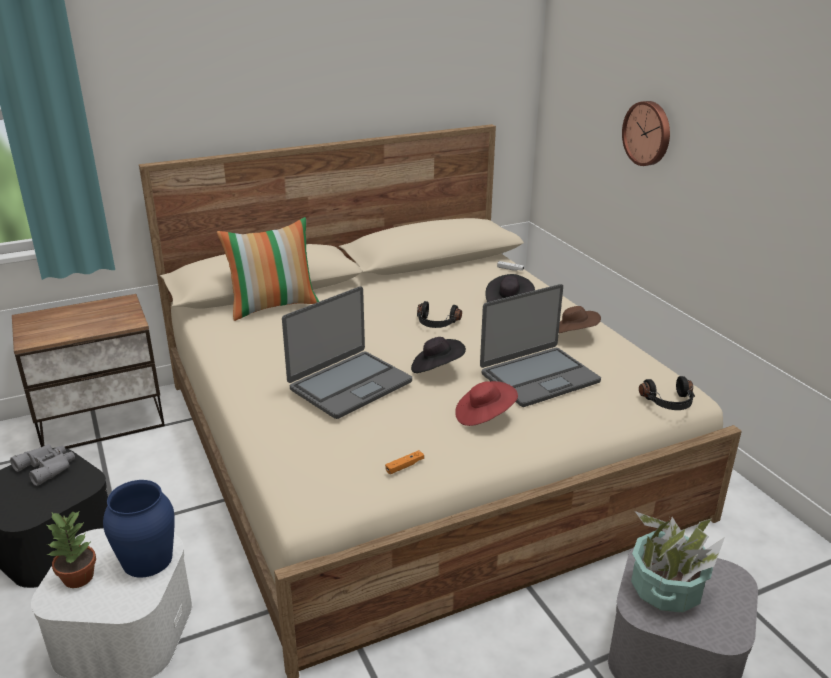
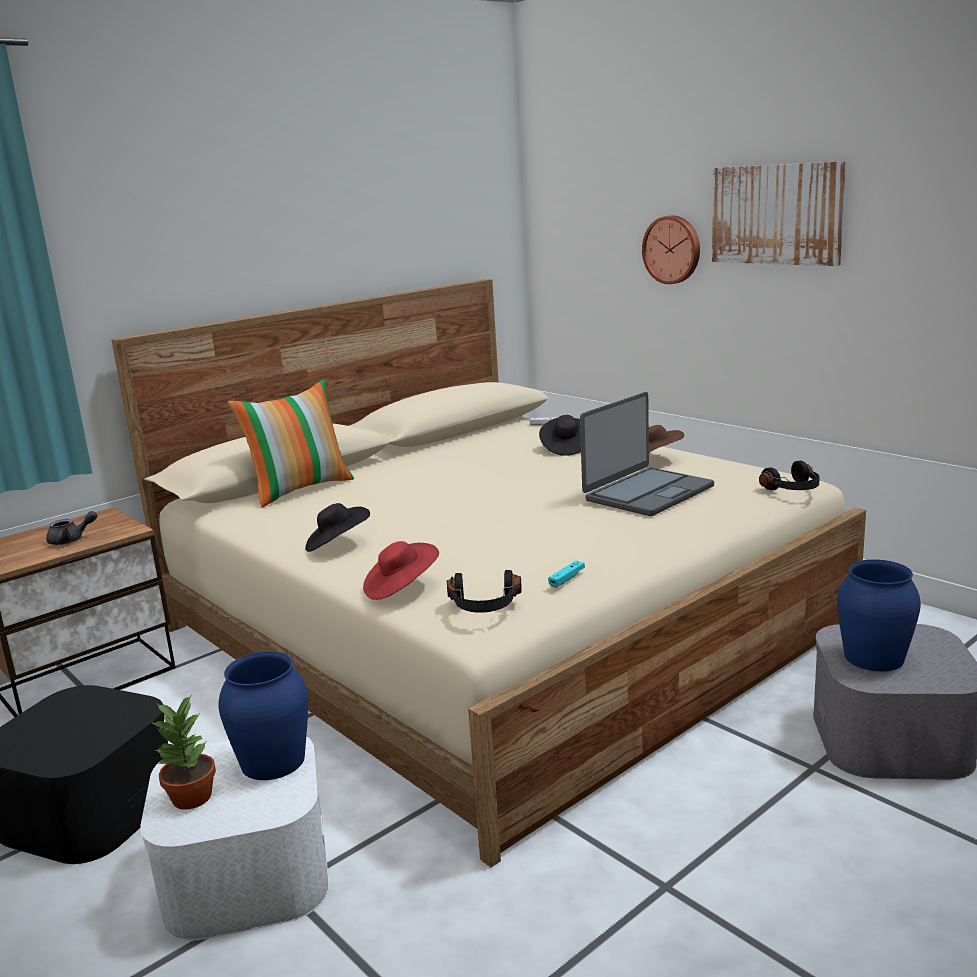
camera: 15 degrees left, 10 degrees down
(47, 466) = (73, 706): grey binoculars -> none
(88, 324) = (71, 540): none -> grey teapot
(349, 385) = (450, 528): laptop -> none
(404, 466) = (566, 579): orange game controller -> turquoise game controller
(436, 324) = (502, 474): black headphones -> black headphones (484, 606)
(436, 368) = (534, 503): black hat -> black hat (337, 545)
(484, 416) = (617, 529): red hat -> red hat (401, 588)
(666, 590) = (874, 657): potted plant -> blue vase
(736, 126) = (776, 214): none -> picture

